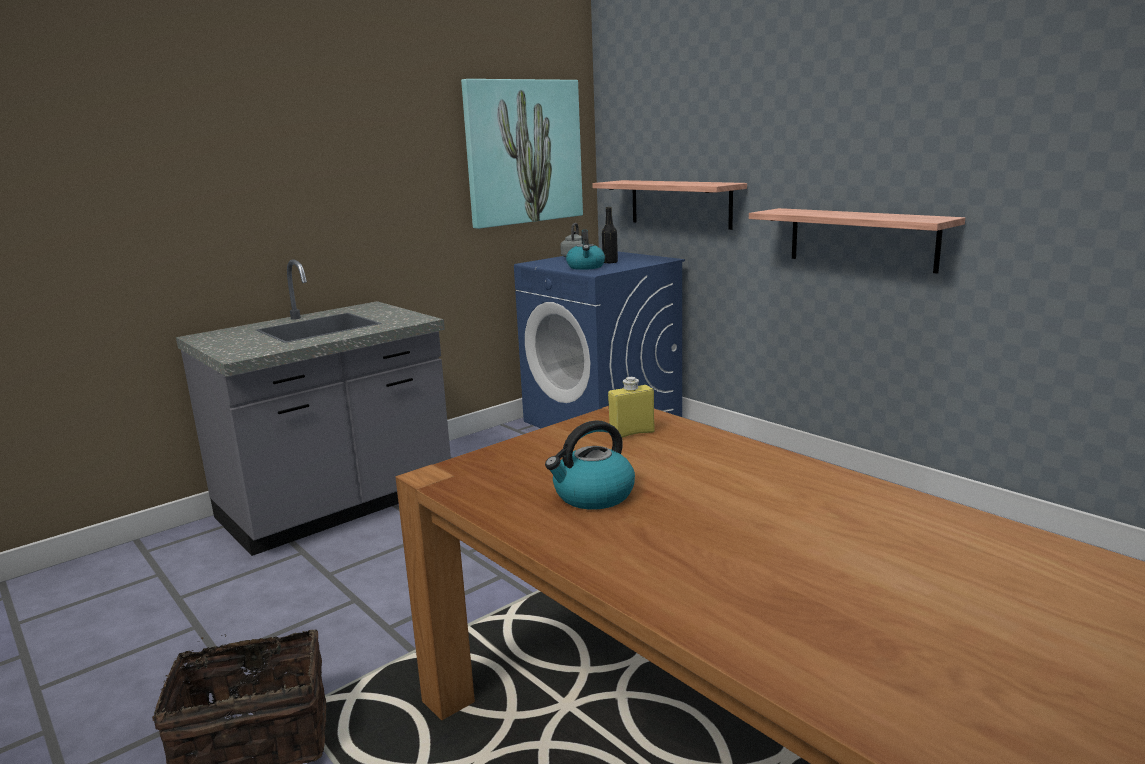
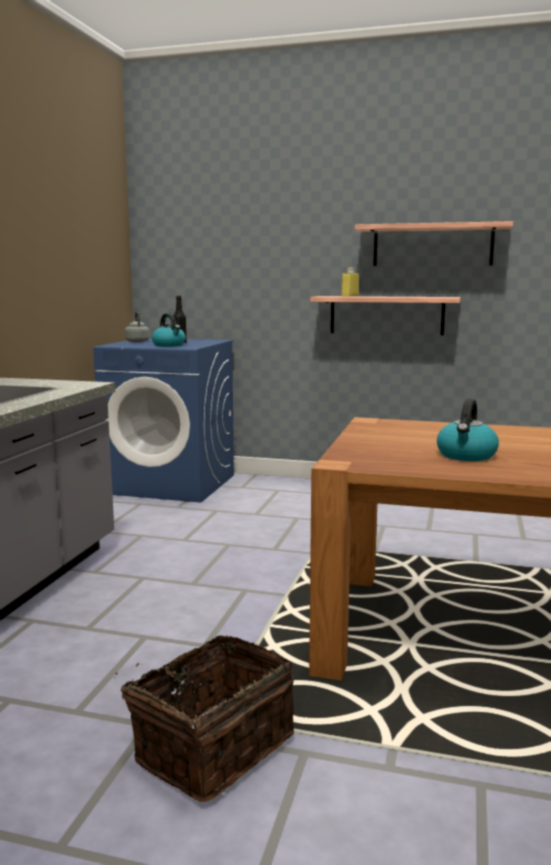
camera: 35 degrees left, 5 degrees down
(523, 152) = (91, 247): picture -> none
(631, 433) = (405, 430): yellow bottle -> yellow bottle (350, 296)
(680, 203) = (224, 295): shelf -> shelf (432, 245)

